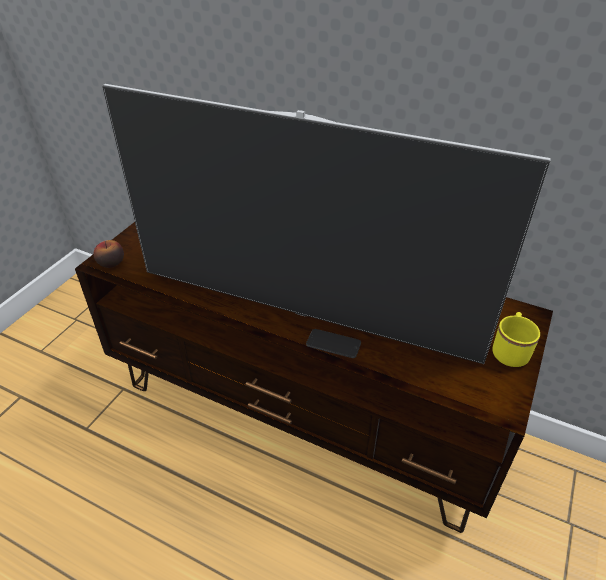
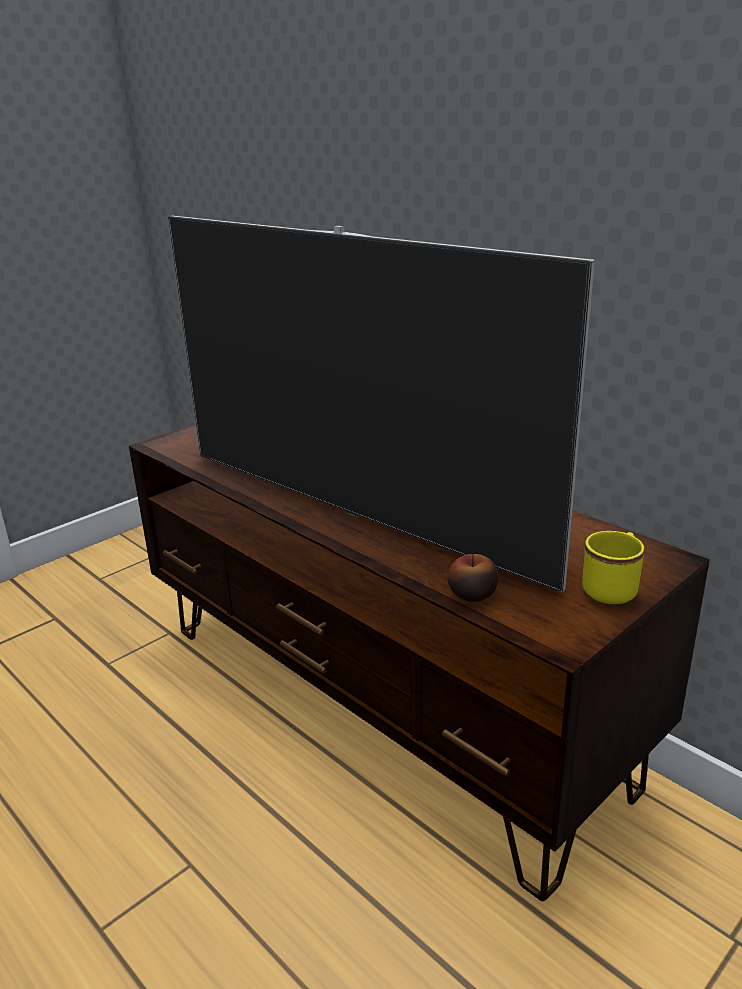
camera: 20 degrees right, 15 degrees down
(111, 263) = (169, 445): apple -> apple (472, 594)
(333, 344) = (372, 545): phone -> none

